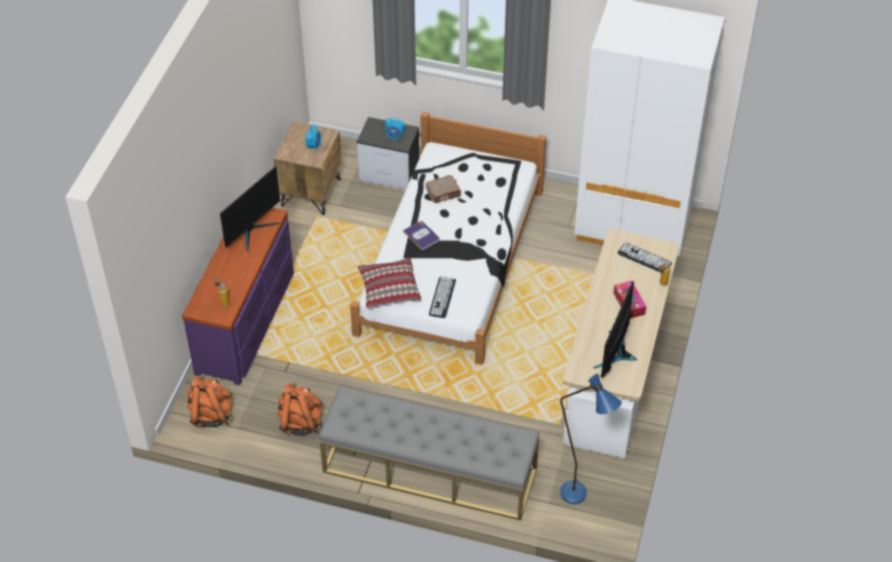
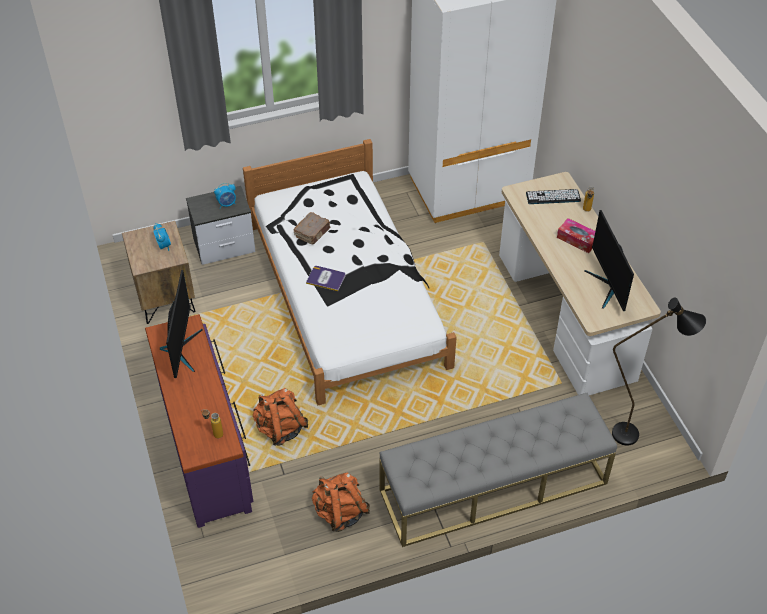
camera: 35 degrees left, 0 degrees up
(211, 414) = (248, 557): orange backpack -> orange backpack (280, 429)
(389, 289) = (339, 340): pillow -> none
(442, 297) = (393, 323): keyboard -> none
(580, 499) = (635, 436): blue floor lamp -> black floor lamp

